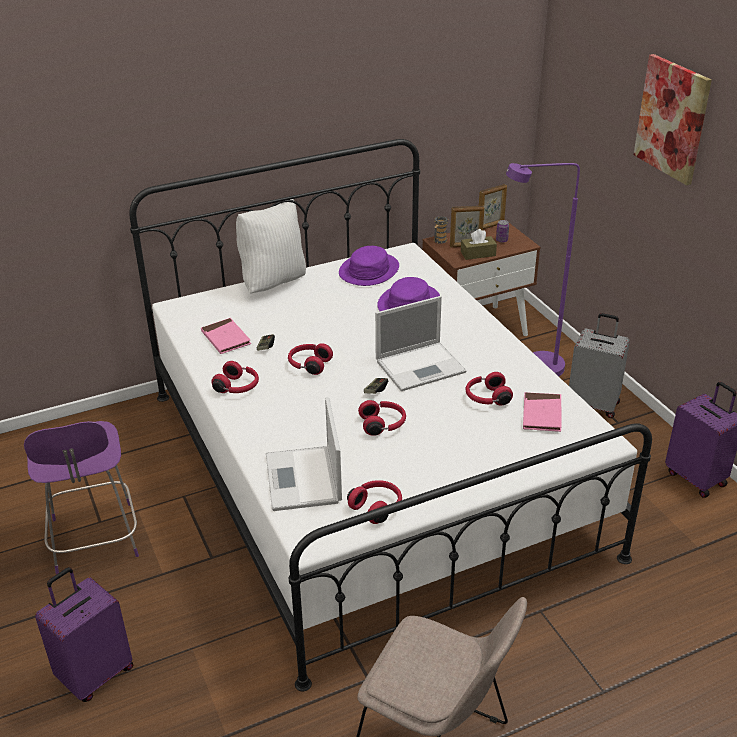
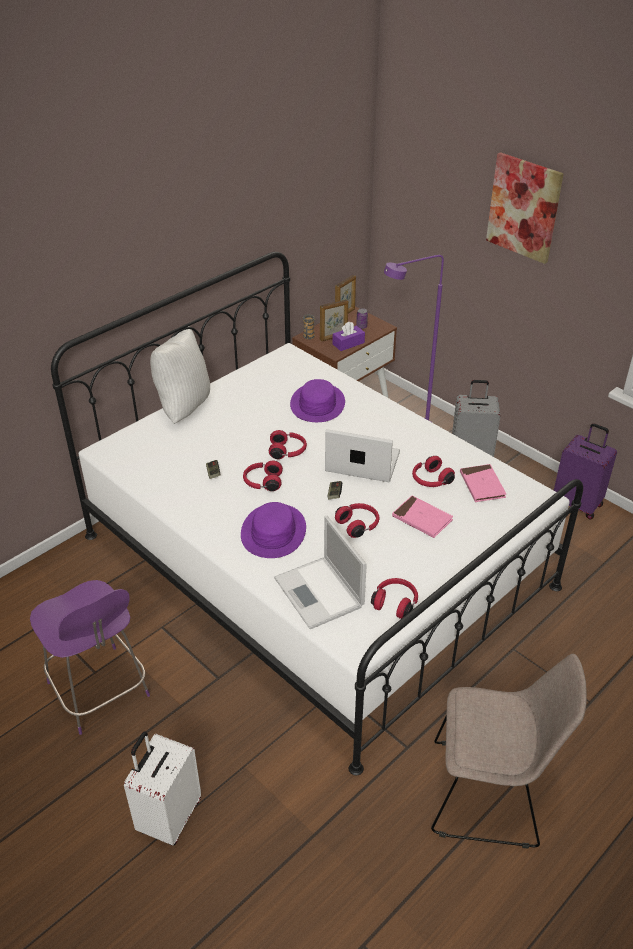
camera: 20 degrees left, 5 degrees up
(95, 674) = (168, 816): purple suitcase -> white suitcase
(226, 338) = (171, 473): pink book -> pink book (422, 519)
(238, 387) = (210, 518): red headphones -> red headphones (288, 451)
(368, 270) = (264, 378): purple hat -> purple hat (273, 532)
(421, 366) = (361, 462): laptop -> laptop turned 120 degrees counterclockwise
(478, 254) = (348, 343): brown tissue box -> purple tissue box

